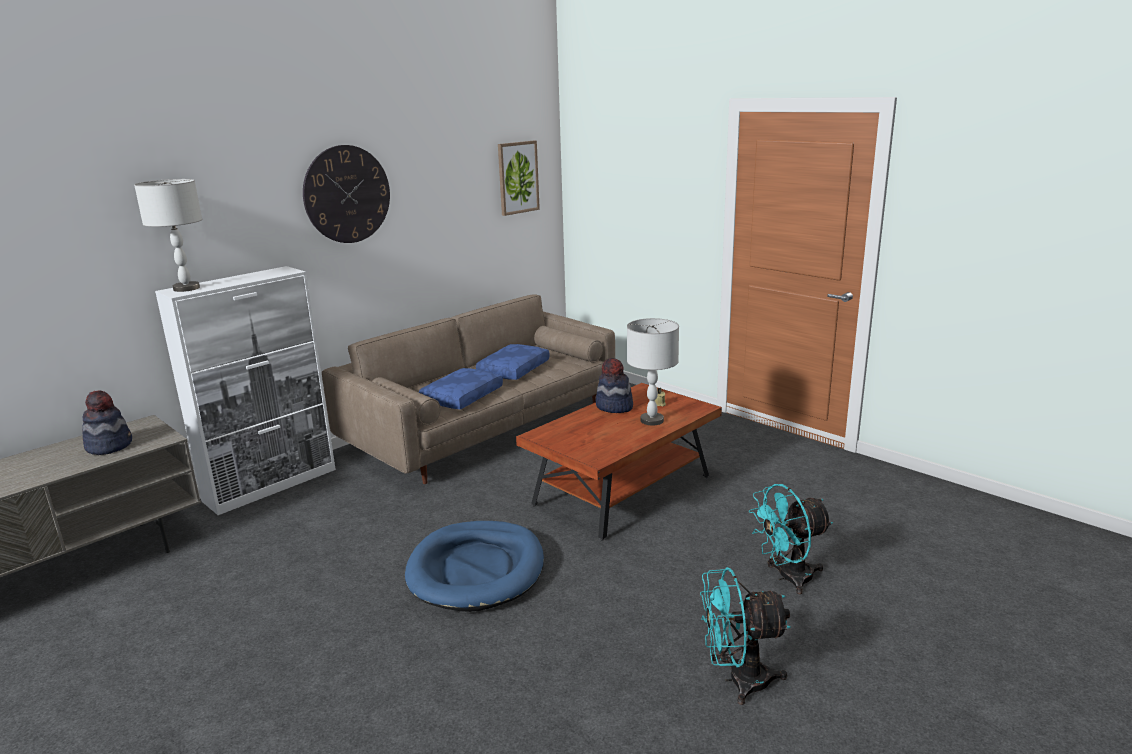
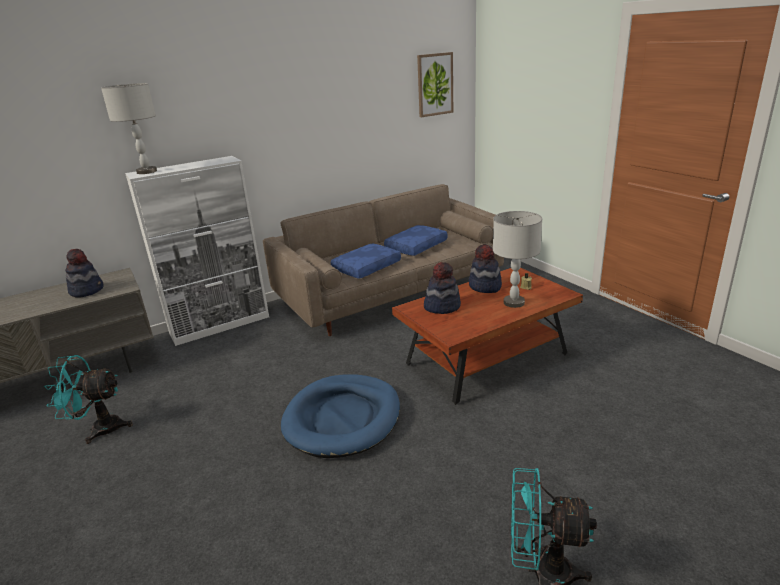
camera: 15 degrees right, 5 degrees up
(347, 194) = (283, 97): wall clock -> none
(574, 430) = (442, 306): none -> hat
(787, 578) = (618, 467): turquoise fan -> turquoise fan (99, 429)

